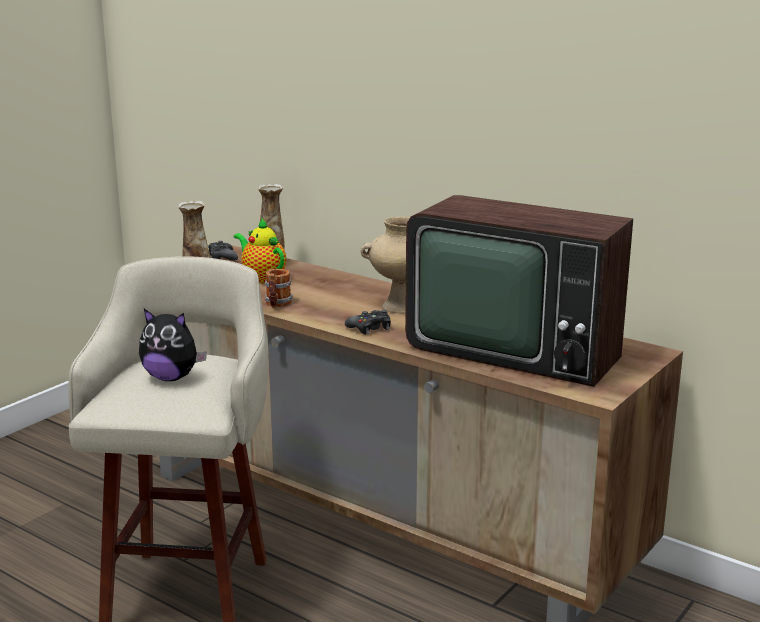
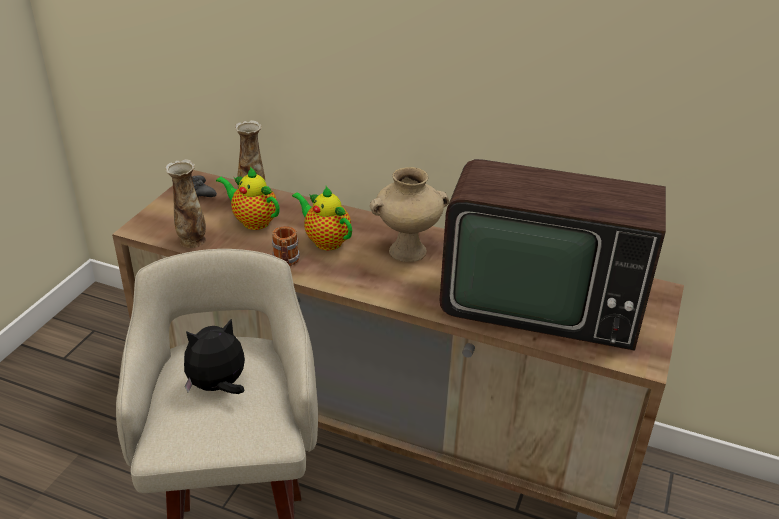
camera: 15 degrees left, 15 degrees up
(171, 377) = (218, 387): plush toy -> plush toy turned 150 degrees clockwise
(324, 294) = (325, 241): none -> teapot
(370, 328) = (392, 289): black game controller -> none

